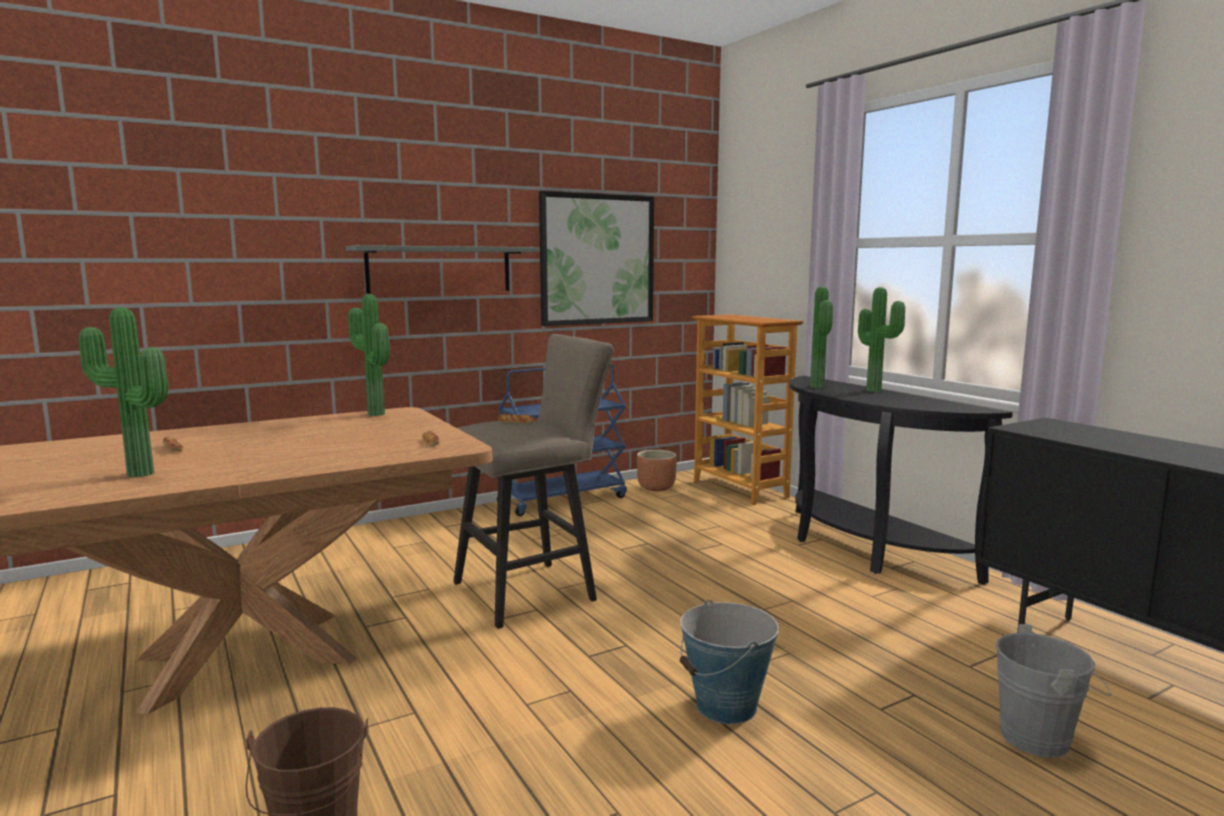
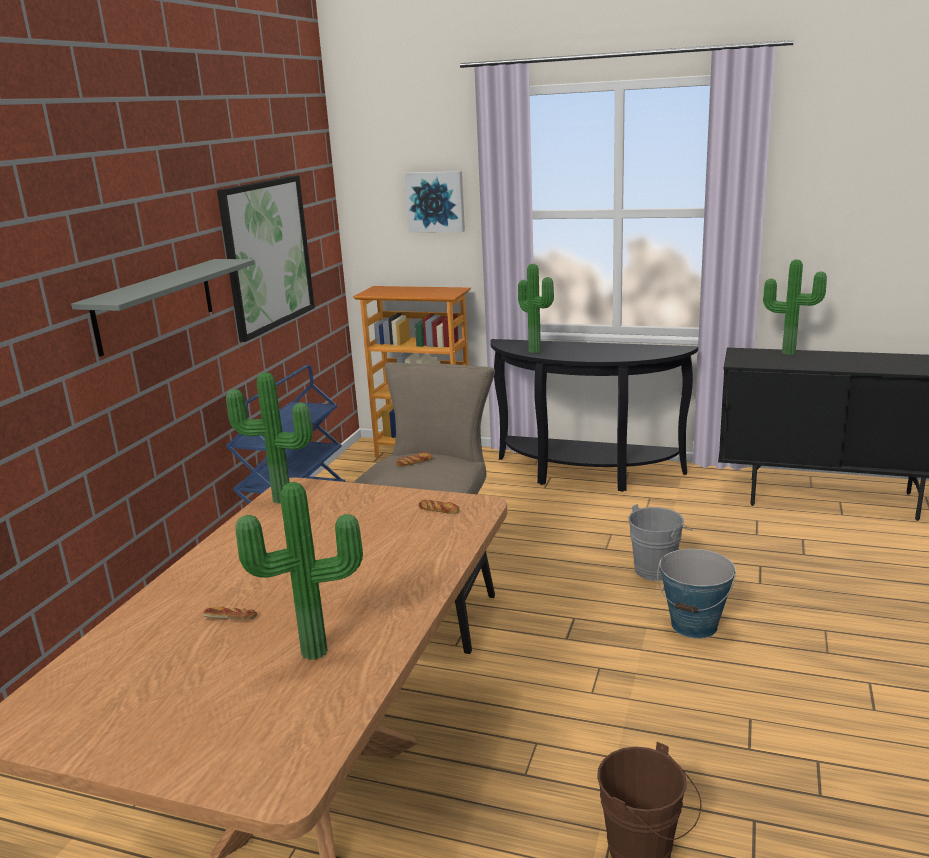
camera: 40 degrees left, 10 degrees up
(656, 488) = (356, 476): brown planter -> none
(785, 230) = (436, 201): none -> picture
(876, 390) = (579, 344): potted plant -> potted plant (788, 352)
(1042, 738) = (838, 561): grey bucket -> grey bucket (657, 569)

